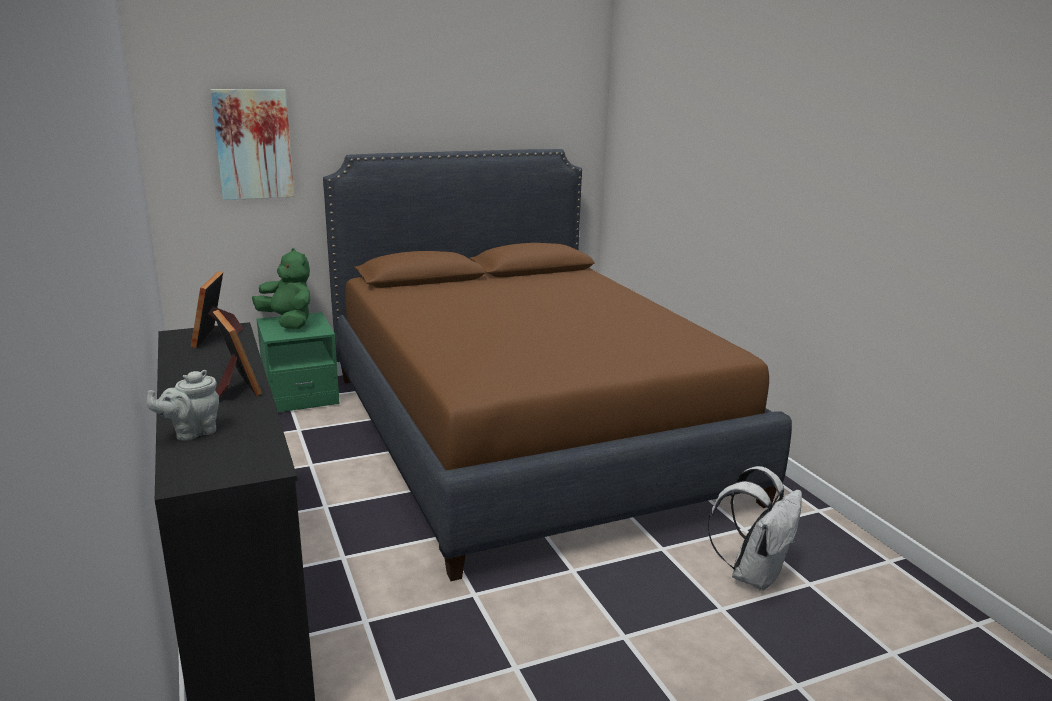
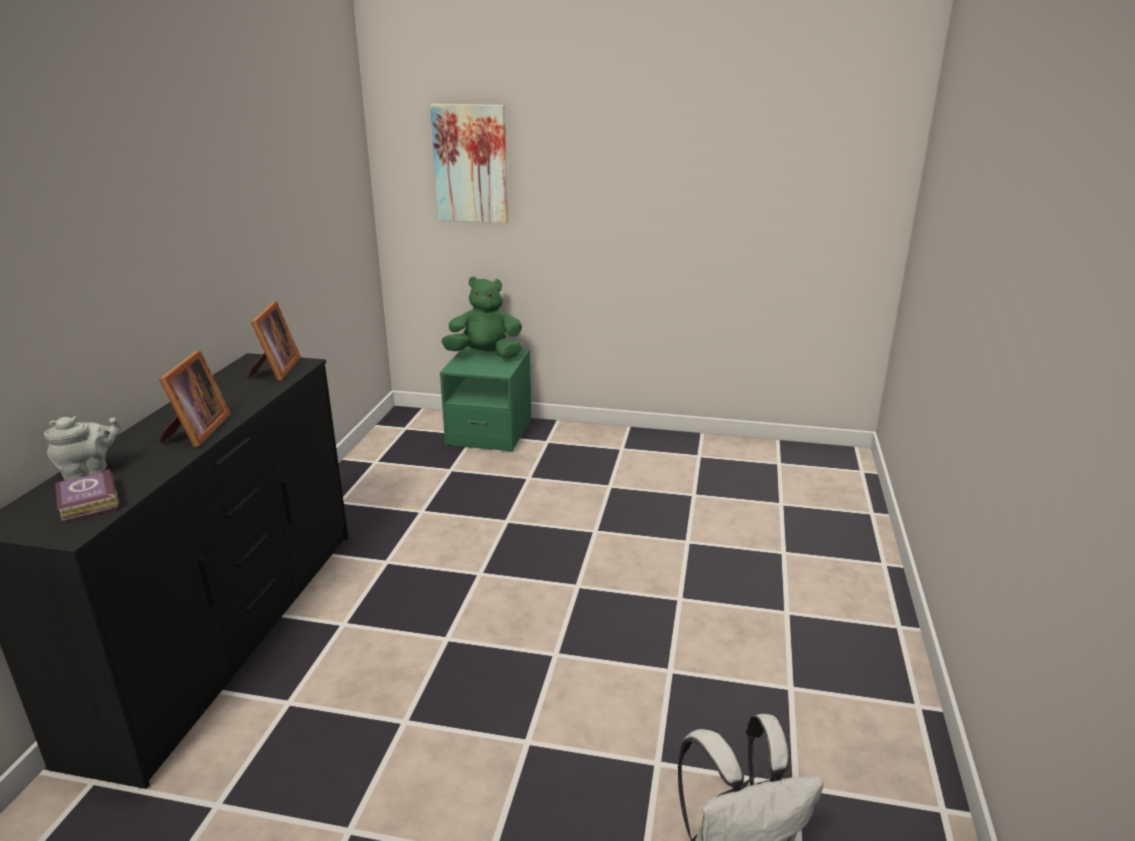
camera: 35 degrees right, 5 degrees up
(192, 432) = (90, 472): grey teapot -> grey teapot turned 150 degrees clockwise
(217, 336) = (275, 370): picture frame -> picture frame turned 150 degrees clockwise
(237, 448) = (87, 503): none -> book
(288, 322) = (485, 355): green plush toy -> green plush toy turned 75 degrees counterclockwise
(525, 433) = (659, 544): brown bed -> none

